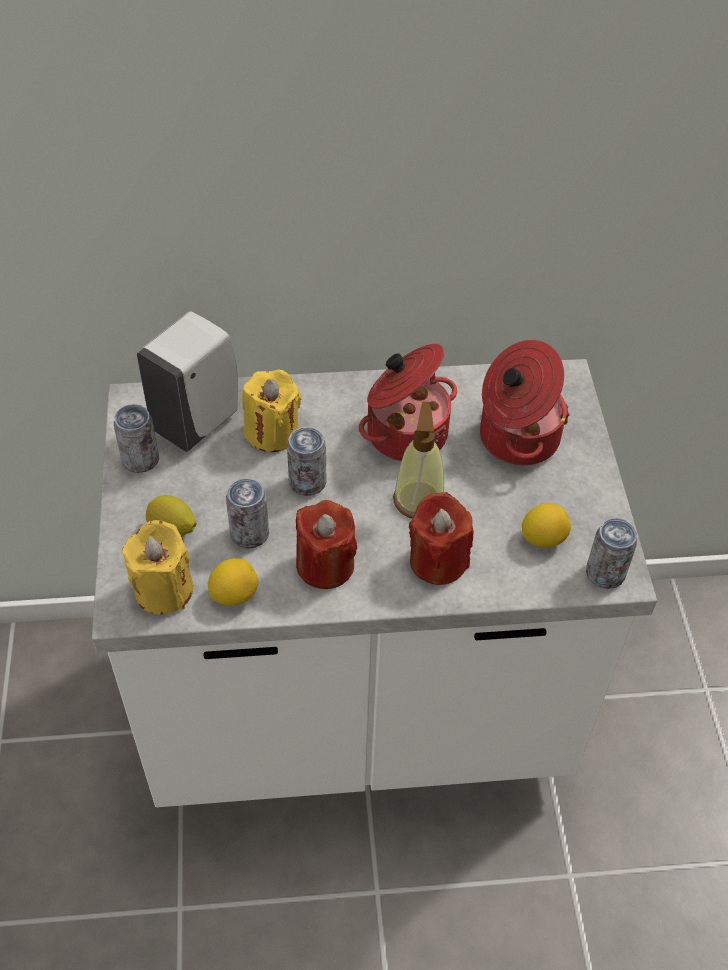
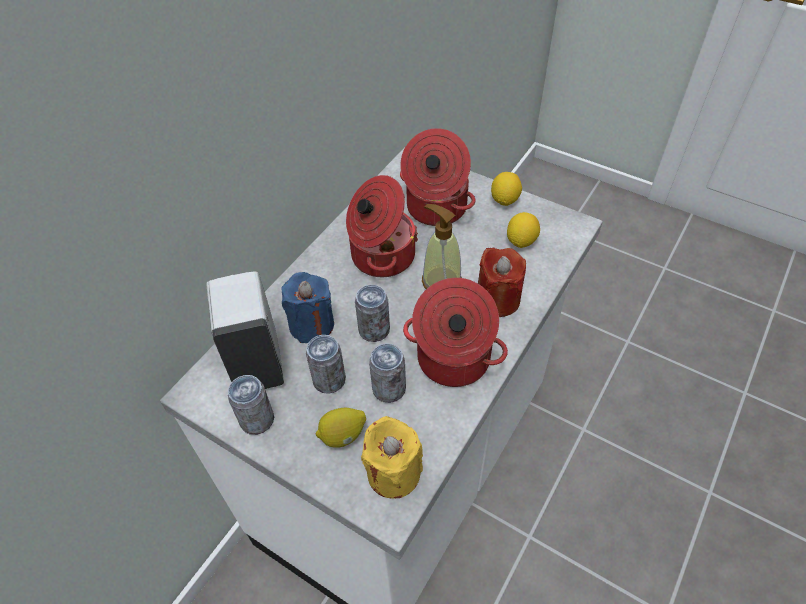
camera: 50 degrees left, 0 degrees up
(234, 595) = (434, 429): lemon -> lemon (504, 200)
(272, 432) = (312, 325): yellow candle -> blue candle
(325, 565) = (452, 360): red candle -> cooking pot
(605, 573) = (568, 230): can -> can (329, 380)

